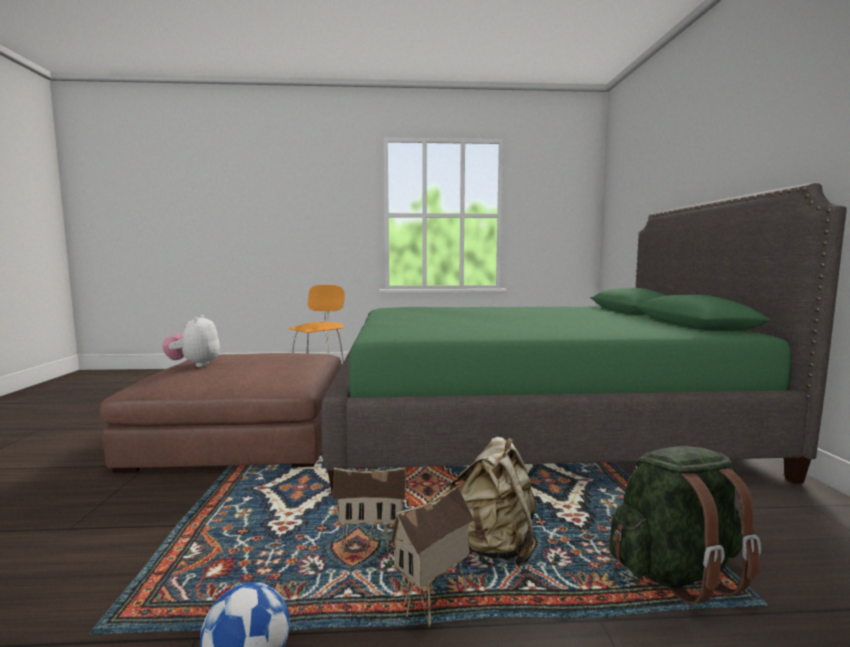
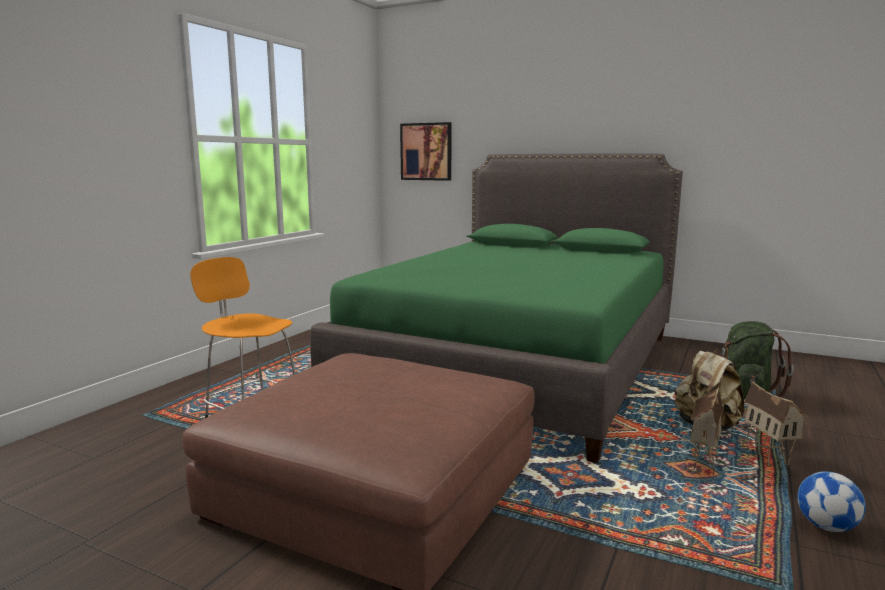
camera: 60 degrees left, 5 degrees up
(194, 365) = (339, 415): plush toy -> none
(624, 218) = (426, 151): none -> picture

